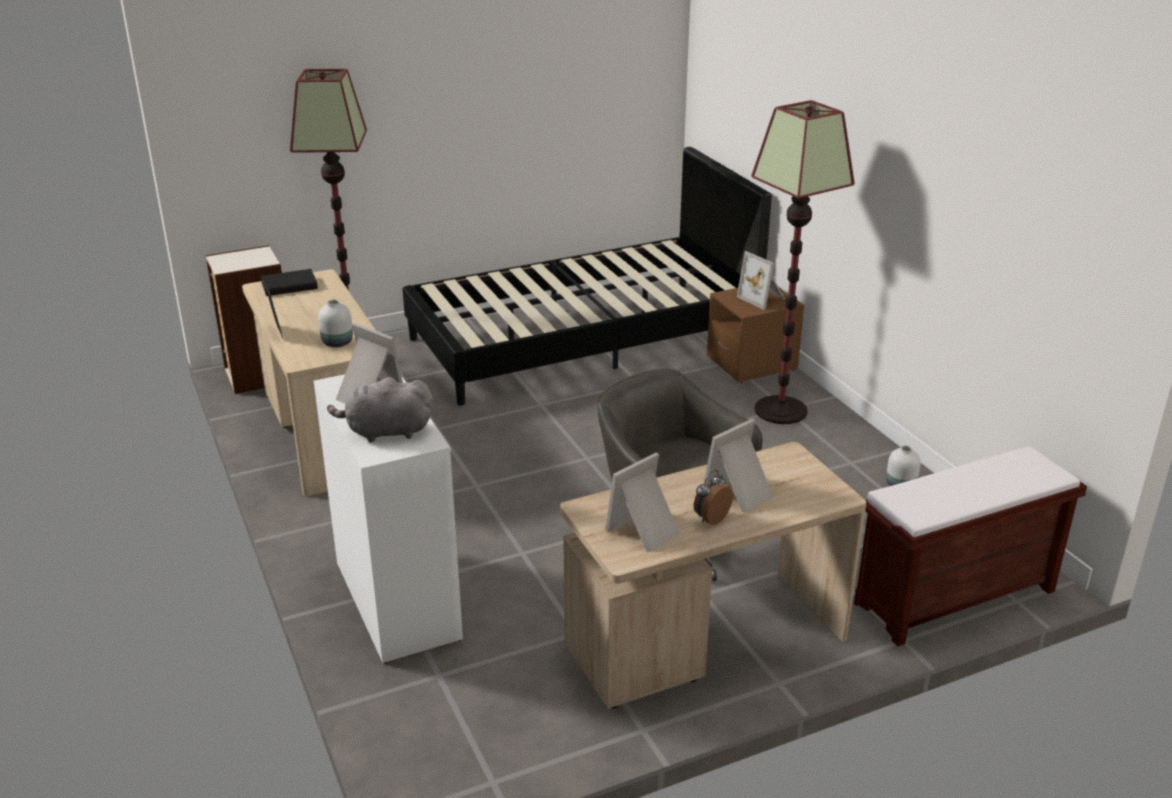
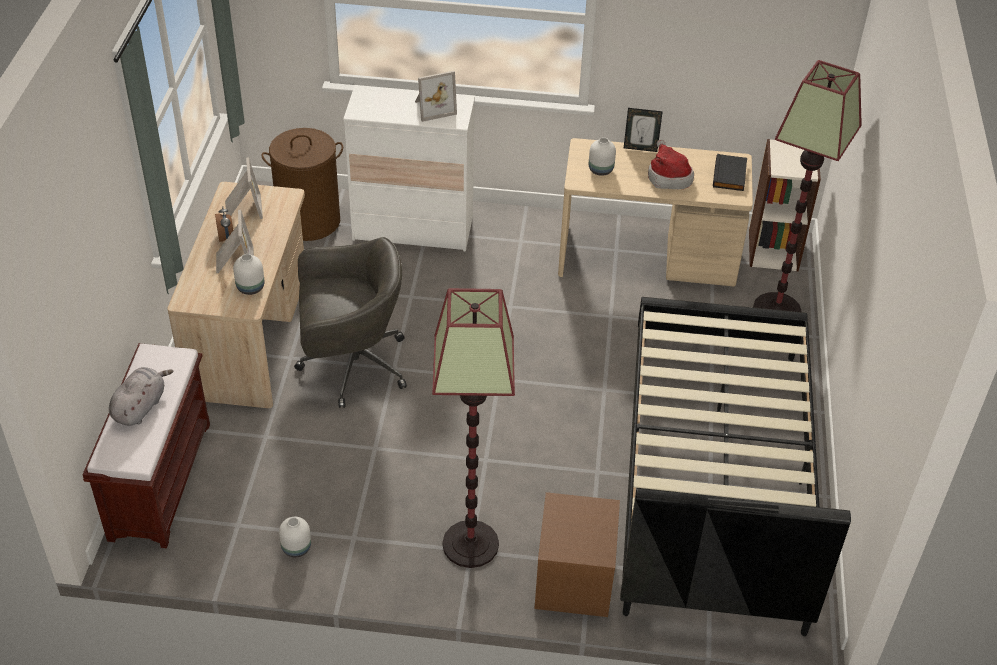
camera: 120 degrees right, 15 degrees up
(318, 310) = (668, 176): none -> hat
(385, 432) = (383, 102): grey plush toy -> grey plush toy (140, 407)
(452, 700) = (309, 221): none -> brown laundry basket
(763, 298) = (576, 534): picture frame -> none
(763, 464) = (251, 288): none -> white vase

